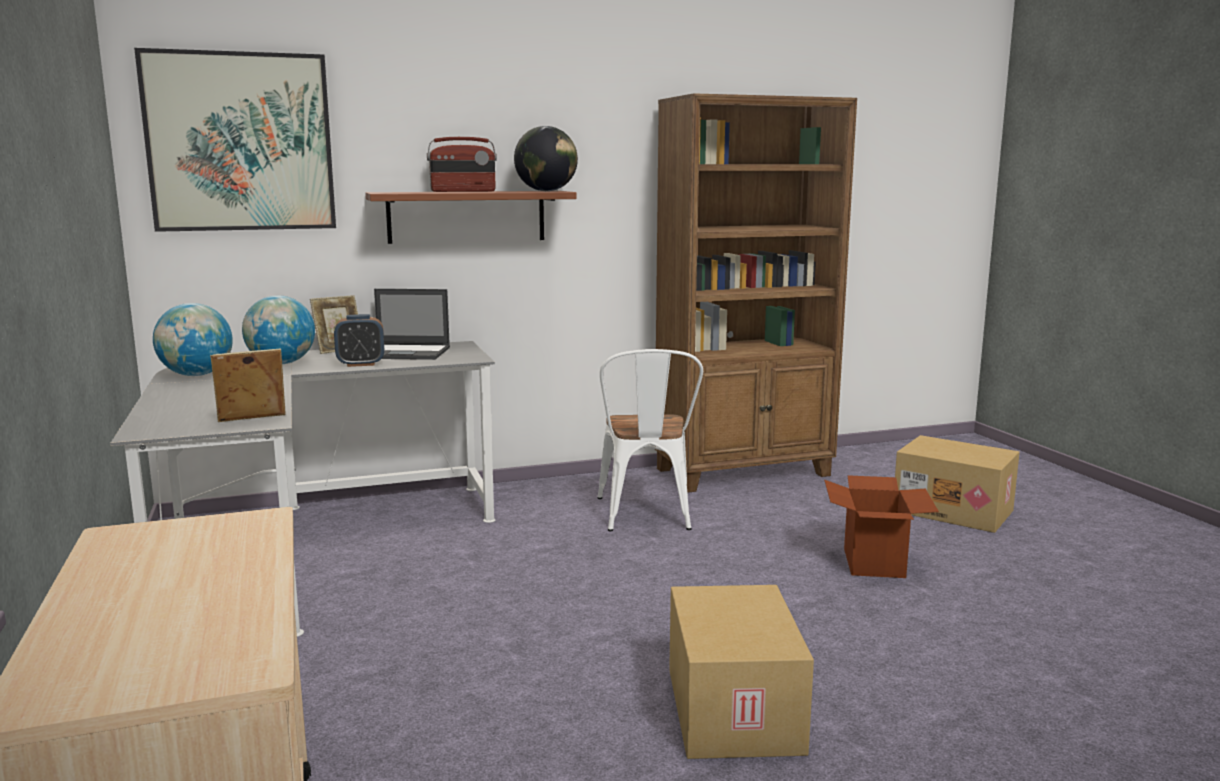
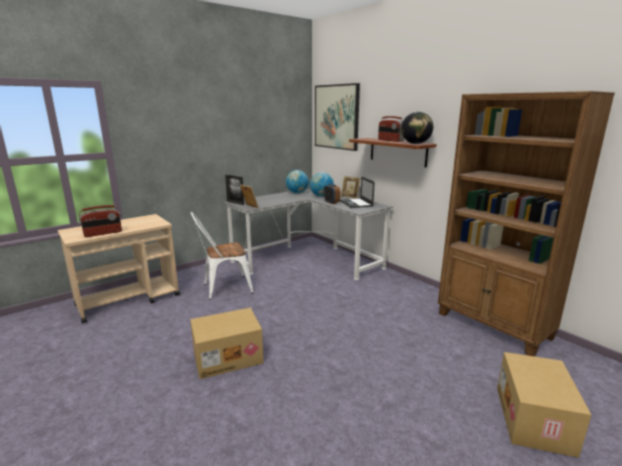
camera: 70 degrees right, 5 degrees up
(165, 431) = (235, 203): none -> picture frame
(246, 610) = (103, 233): none -> radio
(646, 516) = (395, 309): white chair -> white chair (223, 288)
(874, 563) = (400, 385): cardboard box -> none

